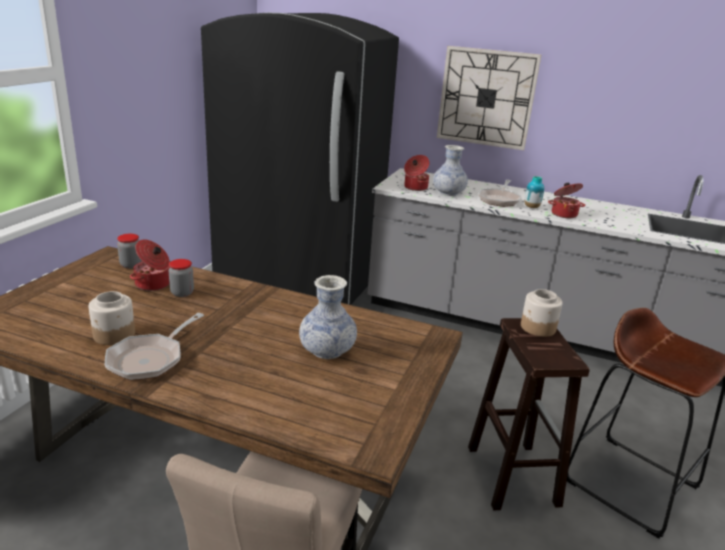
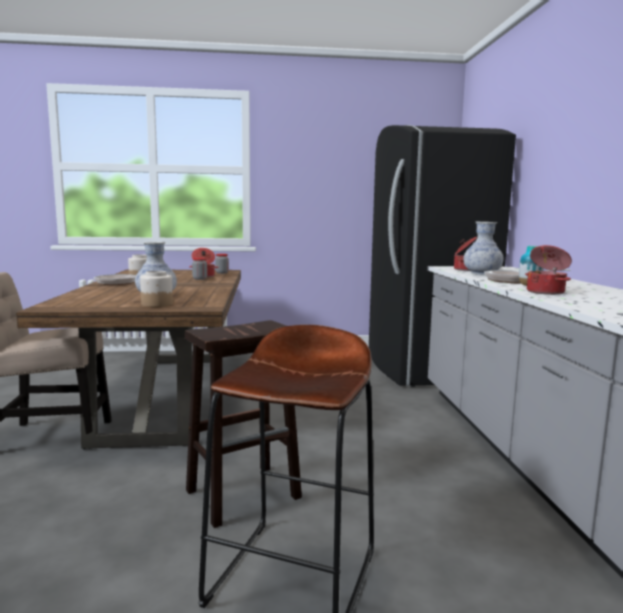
camera: 65 degrees right, 15 degrees down
(486, 98) = (573, 177): wall clock -> none
(538, 328) = (267, 327): jar -> jar (156, 304)

